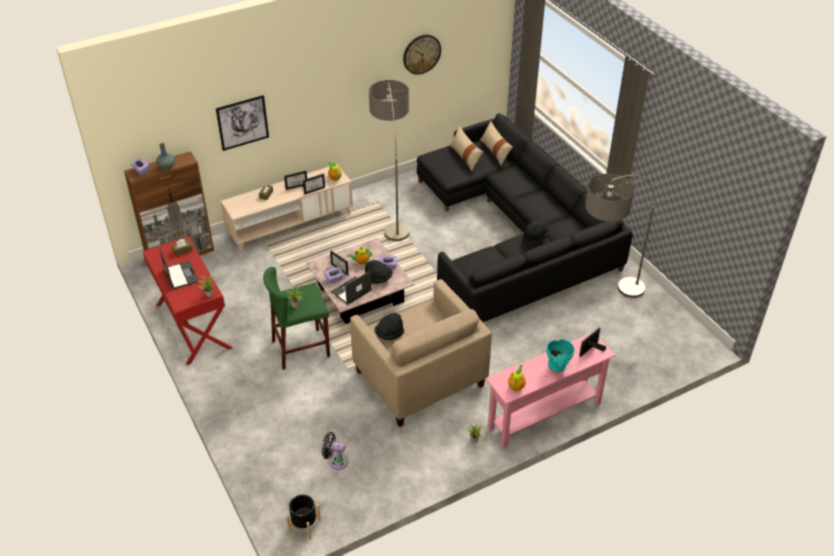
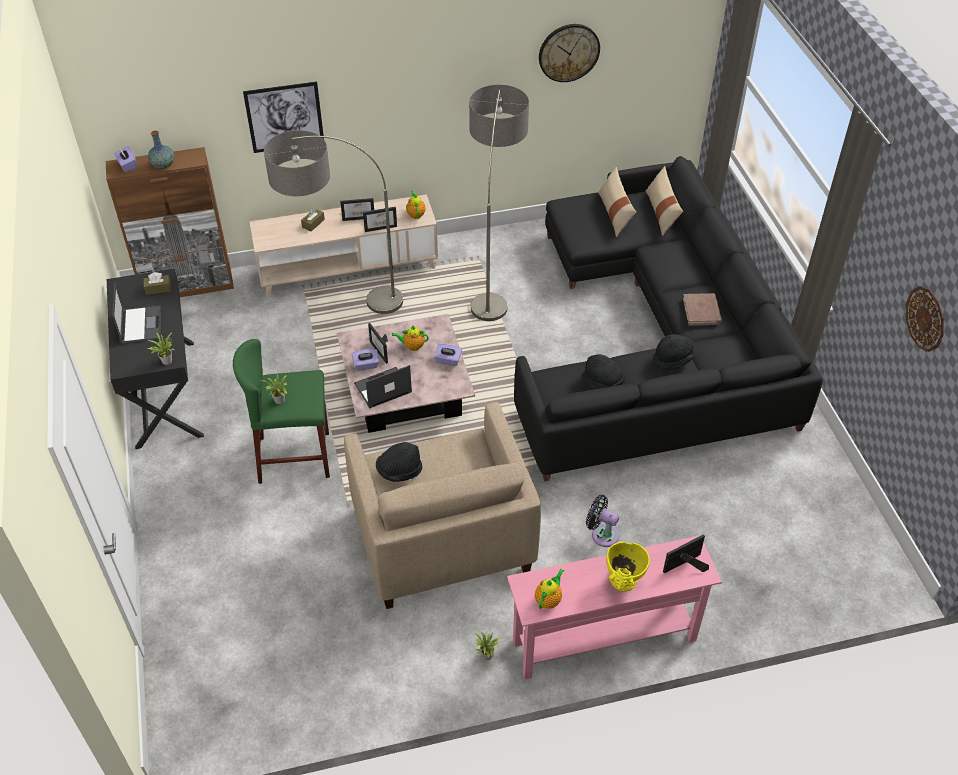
camera: 15 degrees right, 5 degrees up
(192, 326) = (164, 393): red desk -> black desk
(304, 525) = (199, 732): black planter -> none
(336, 461) = (279, 641): black fan -> black fan (602, 534)
(378, 279) = (427, 377): black hat -> black hat (603, 382)
(542, 207) = (702, 311): none -> brown book
(558, 367) = (623, 583): turquoise vase -> yellow vase
(604, 299) = (758, 471): floor lamp -> floor lamp (340, 309)
(695, 175) = (925, 318): none -> wall clock

